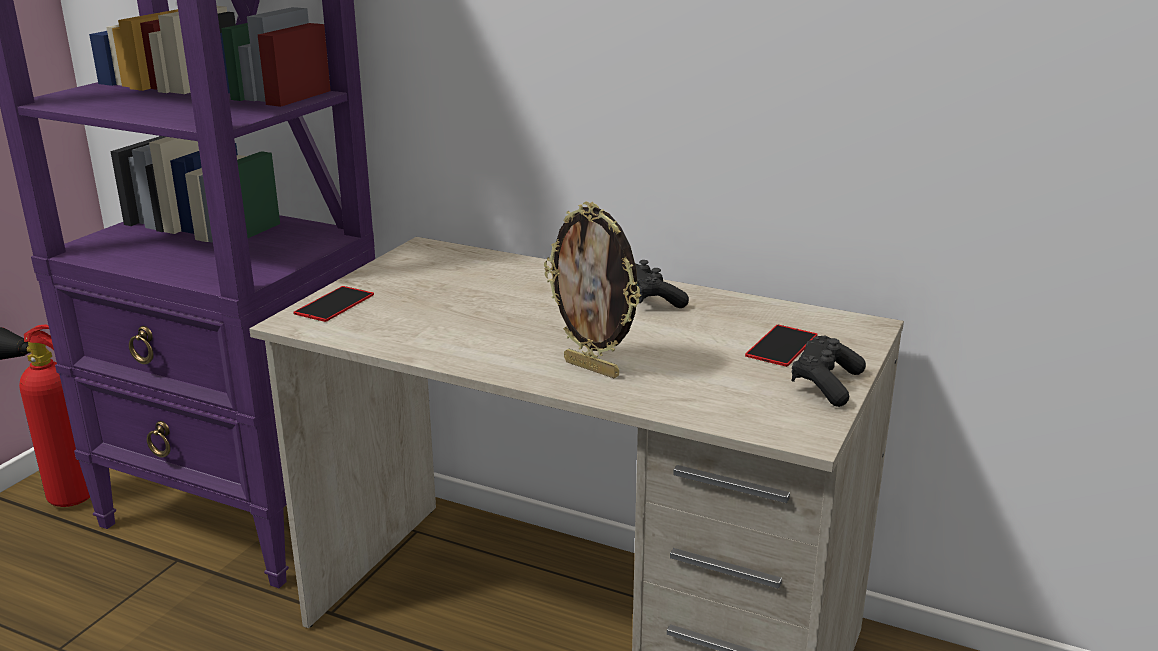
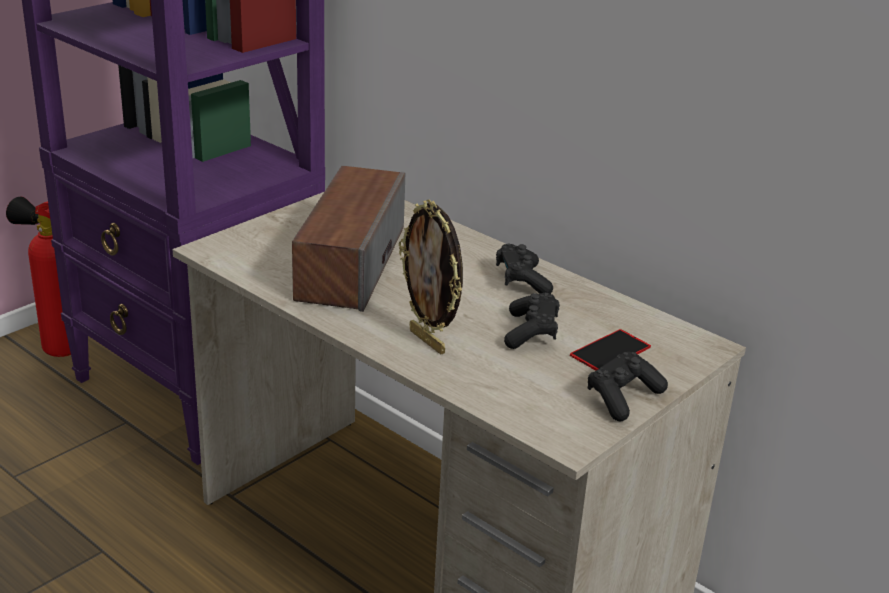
camera: 15 degrees right, 5 degrees up
(334, 304) = (251, 238): phone -> none
(459, 310) = (350, 262): none -> speaker
(692, 342) = (531, 333): none -> black game controller

